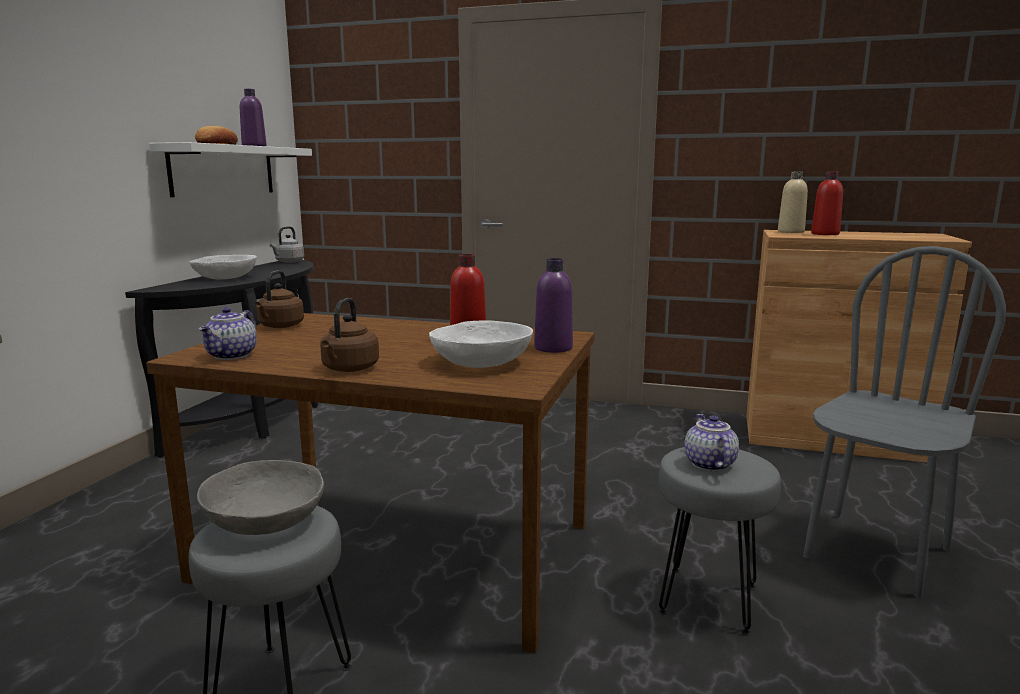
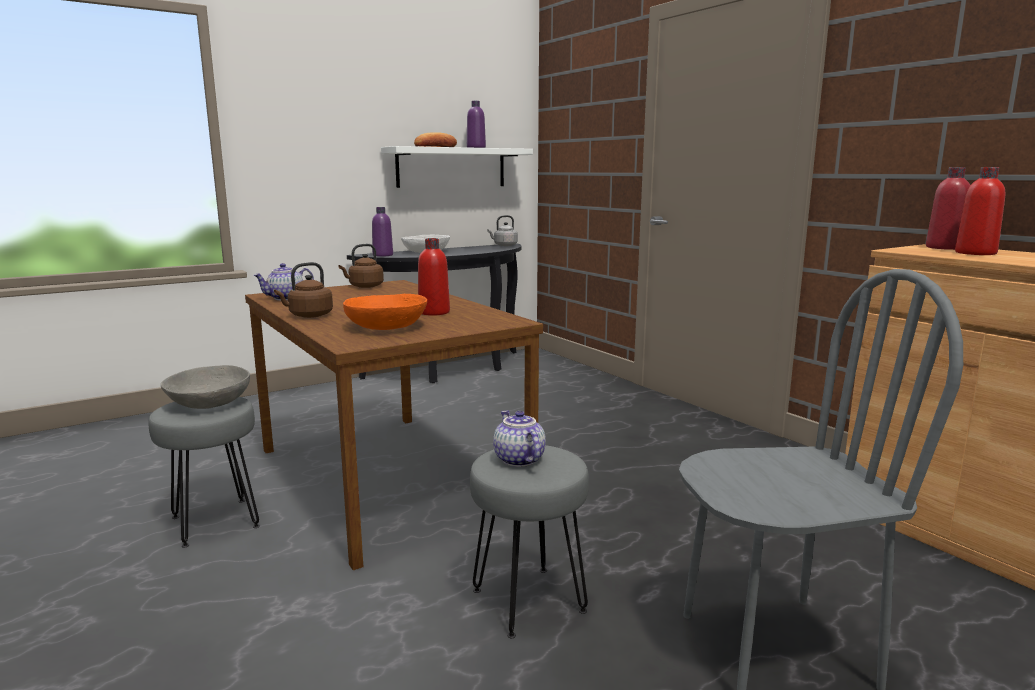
camera: 40 degrees right, 0 degrees up
(482, 363) = (386, 327): white bowl -> orange bowl
(553, 348) = (465, 327): purple bottle -> purple bottle (382, 255)
(708, 464) = (517, 460): teapot -> teapot turned 60 degrees counterclockwise
(791, 231) = (944, 247): beige bottle -> red bottle

